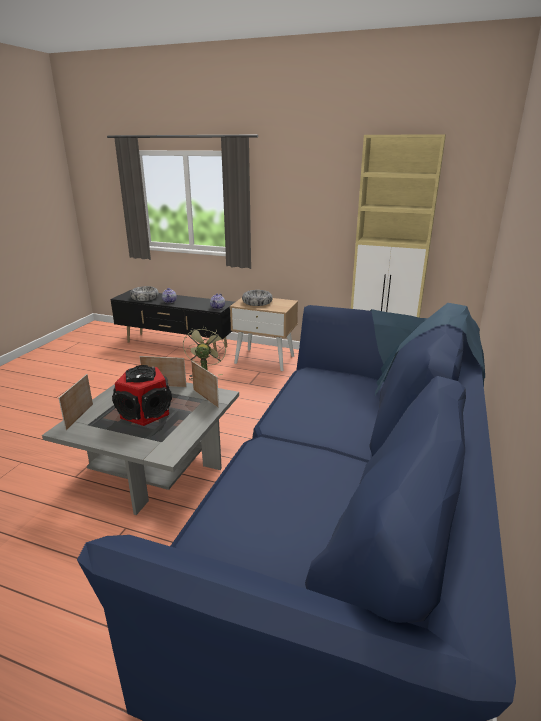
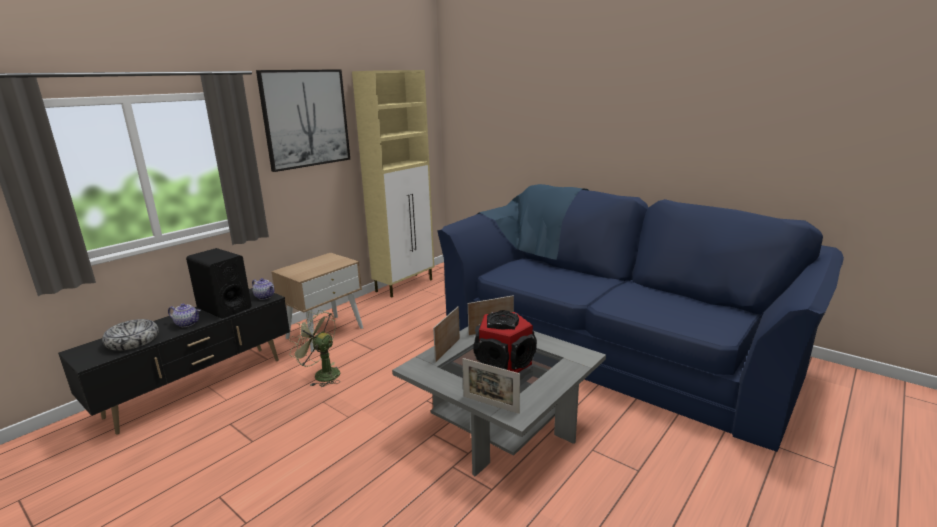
camera: 70 degrees left, 5 degrees down
(195, 303) = (224, 308): none -> black speaker
(257, 302) = (309, 268): bowl -> none
(310, 179) = (306, 118): none -> picture

